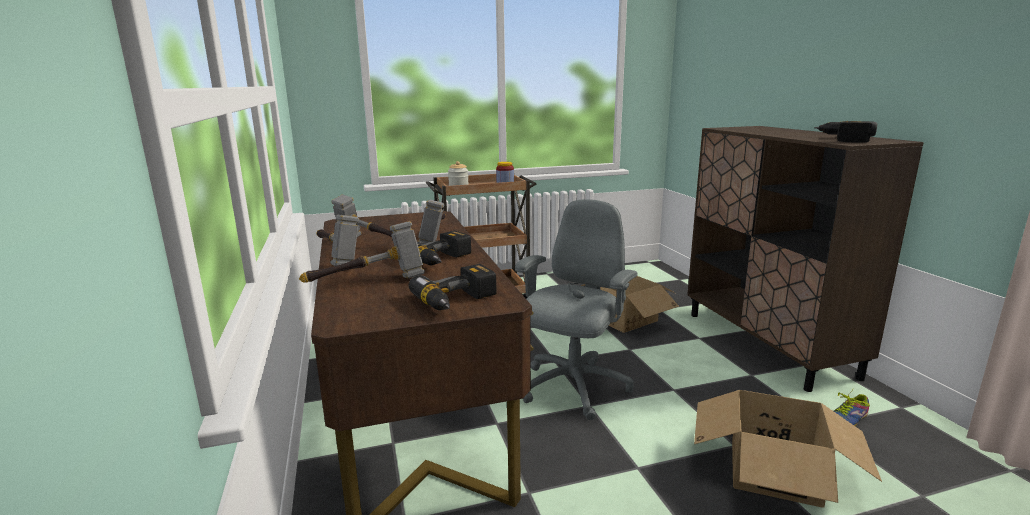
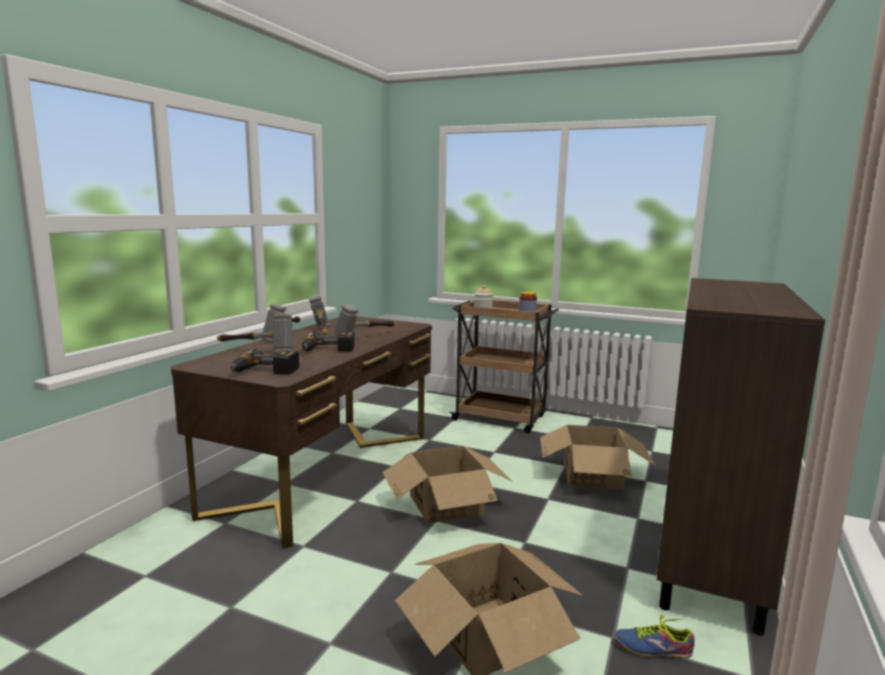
camera: 40 degrees right, 5 degrees down
(573, 388) = (446, 504): grey office chair -> cardboard box
(843, 139) = (738, 304): power drill -> none

